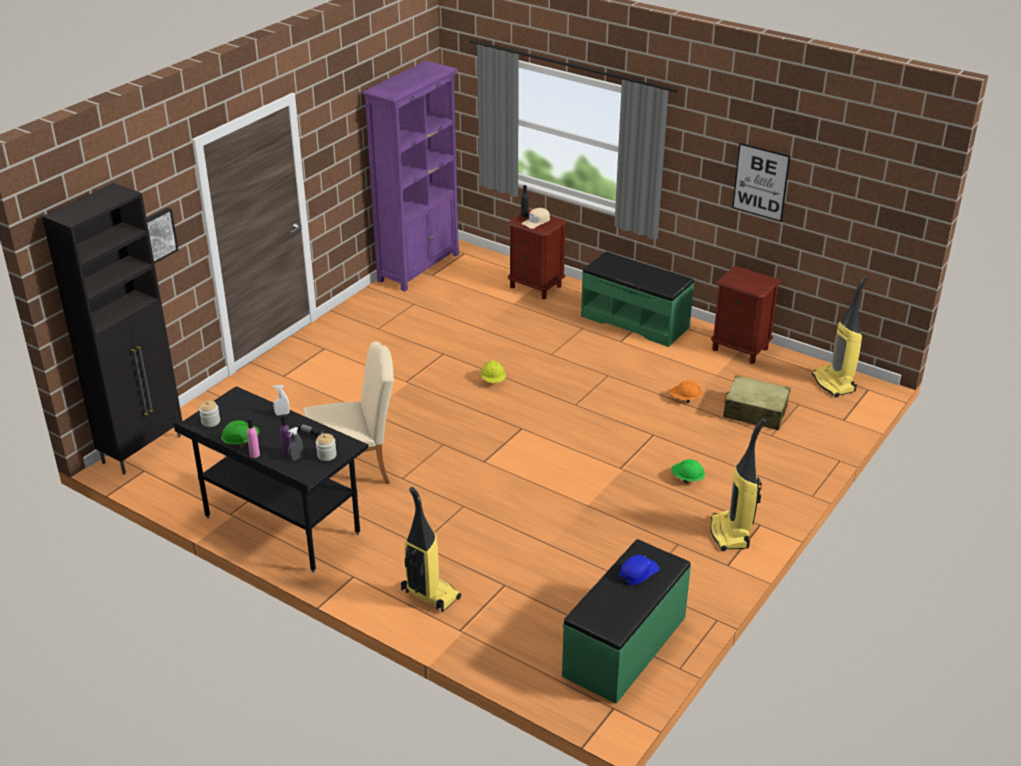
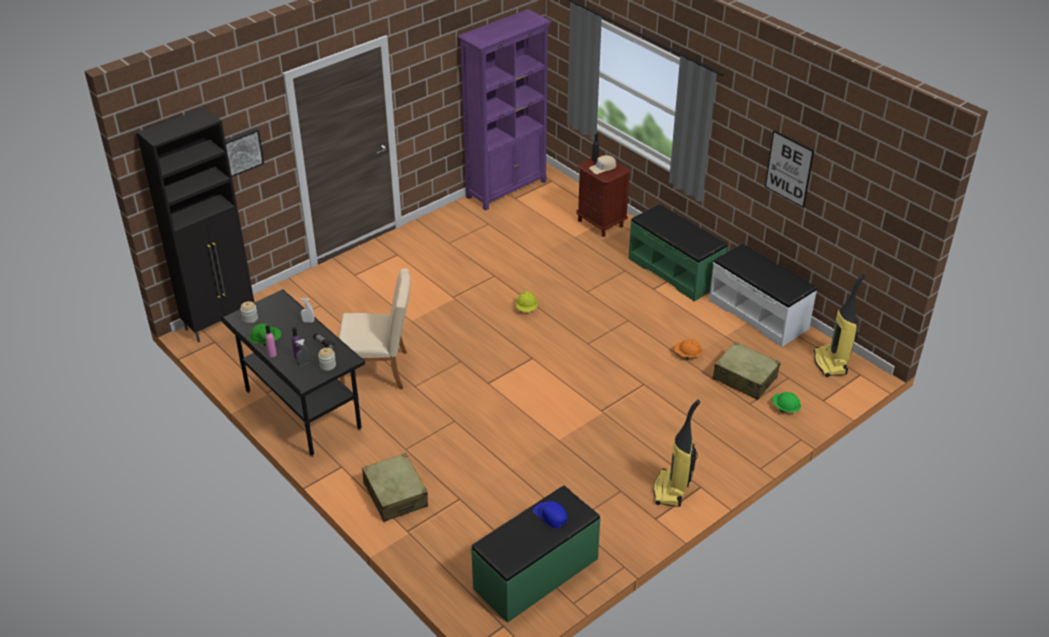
camera: 15 degrees right, 5 degrees up
(429, 594) = (395, 495): vacuum cleaner -> beige suitcase
(638, 572) = (550, 516): blue cap -> blue cap turned 105 degrees counterclockwise
(687, 479) = (655, 431): green hard hat -> green hard hat (785, 408)
(740, 349) = (758, 314): brown nightstand -> white bench

